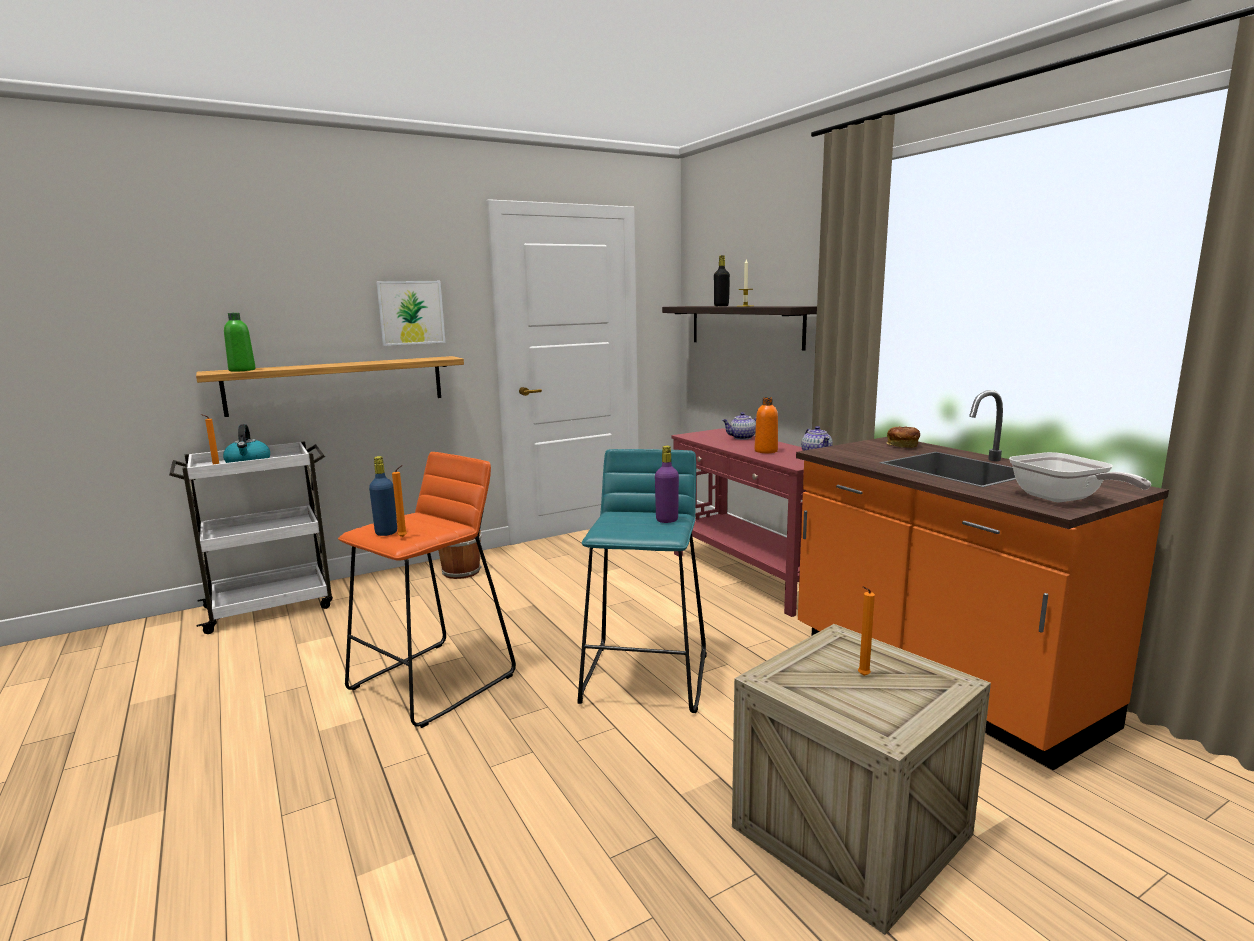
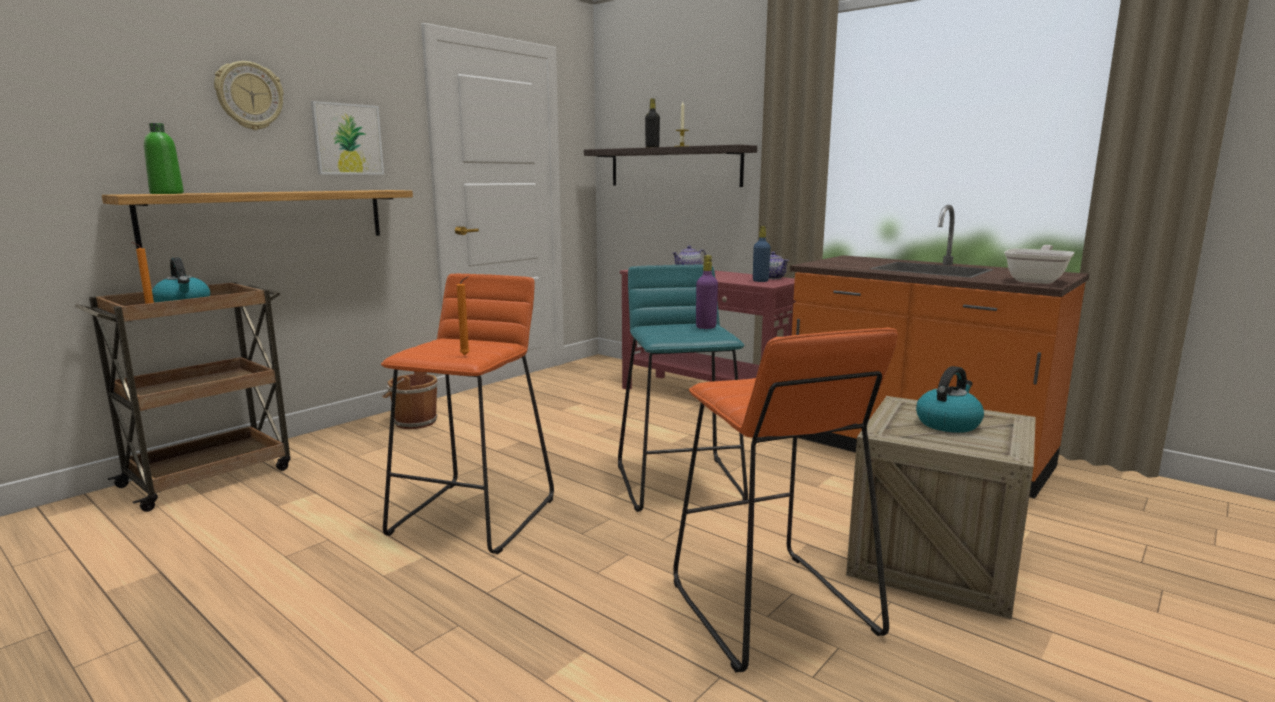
camera: 20 degrees left, 0 degrees up
(272, 606) = (210, 476): white cart -> brown cart
(320, 281) = (249, 96): none -> wall clock
(386, 532) = (439, 353): blue bottle -> blue bottle (760, 281)
(619, 850) = (770, 609): none -> orange stool
(766, 451) = (725, 277): orange bottle -> none
(862, 676) = (948, 423): orange candle -> kettle
(902, 445) = (865, 259): bread -> none
(1063, 499) = (1037, 280): frying pan -> frying pan turned 105 degrees counterclockwise

